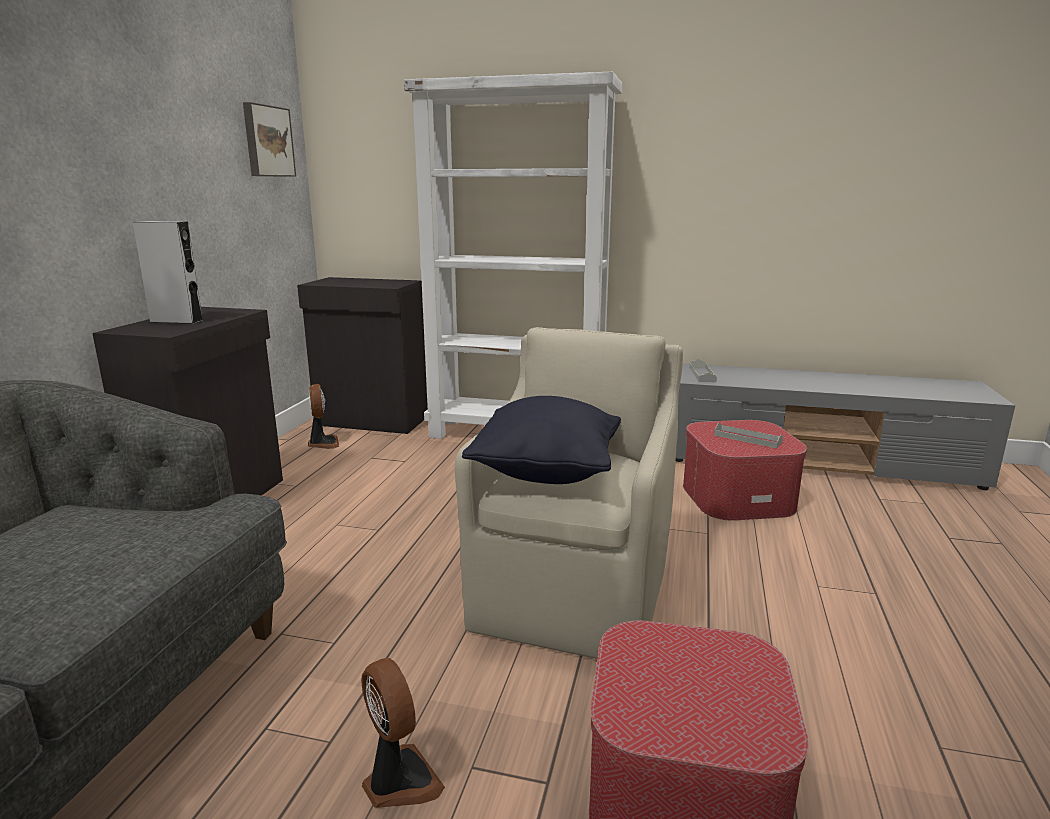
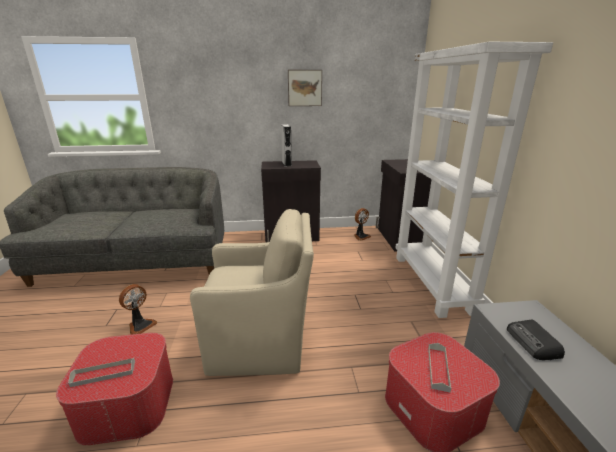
camera: 70 degrees right, 5 degrees up
(267, 141) = (385, 87): picture -> picture (304, 88)
(546, 472) = (233, 273): black pillow -> none
(702, 374) = (515, 314): grey tray -> grey tray (103, 373)
(748, 380) = (533, 343): none -> radio

